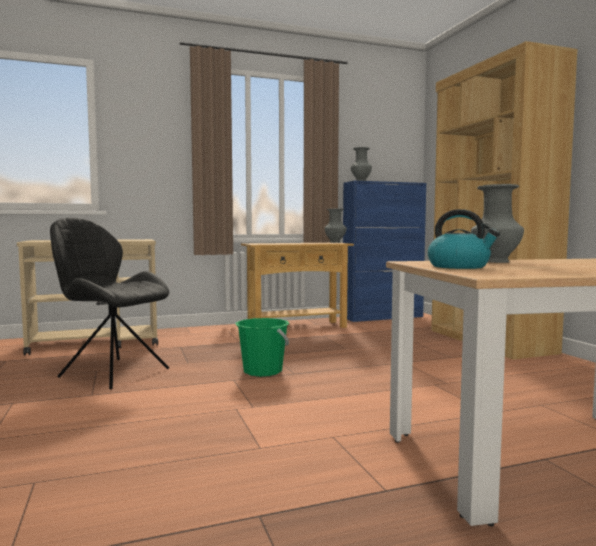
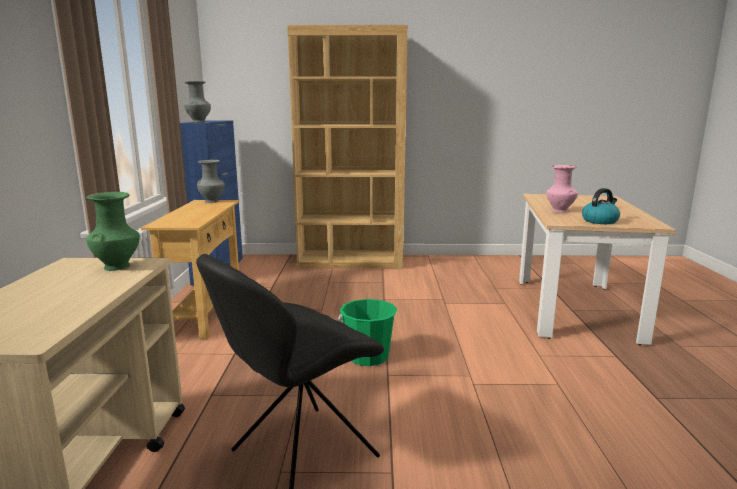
camera: 70 degrees left, 10 degrees up
(135, 240) = (117, 266): none -> green vase
(495, 262) = (560, 211): grey vase -> pink vase

